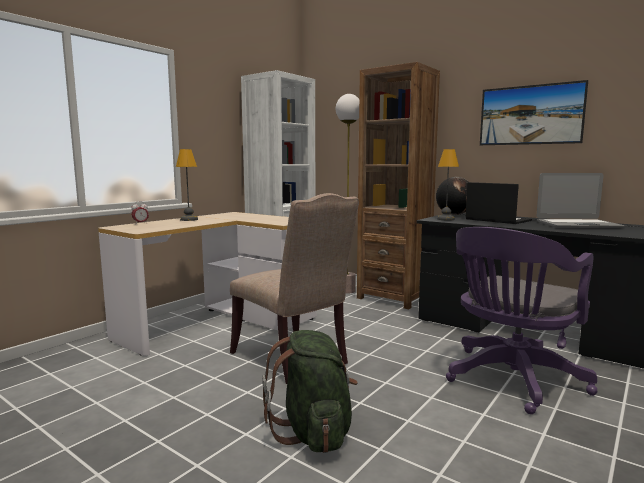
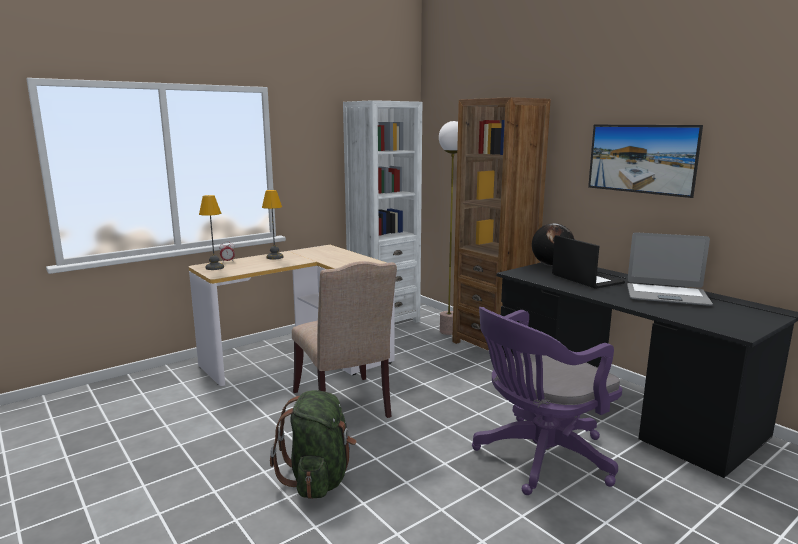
camera: 15 degrees right, 5 degrees up
(445, 219) = (529, 273): table lamp -> table lamp (214, 267)

